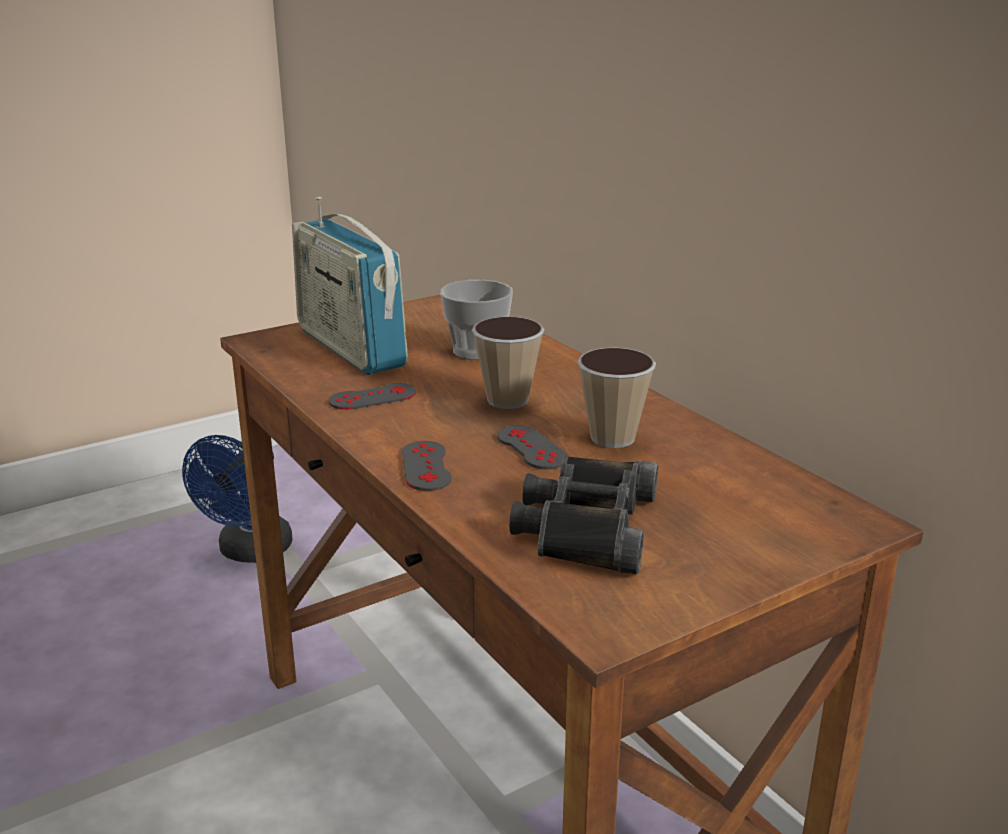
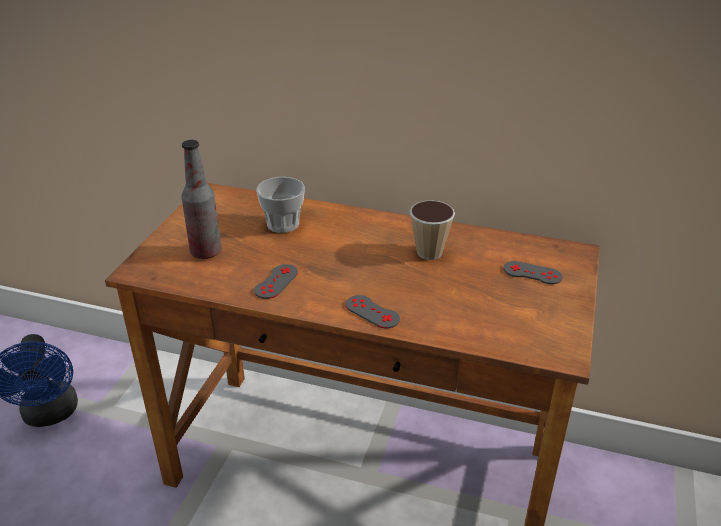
camera: 40 degrees left, 10 degrees up
(350, 347) = (206, 252): radio -> bottle
(508, 400) = (349, 251): cup -> none
(531, 448) = (403, 276): grey game controller -> grey game controller (532, 273)
(585, 526) = (488, 309): black binoculars -> none

